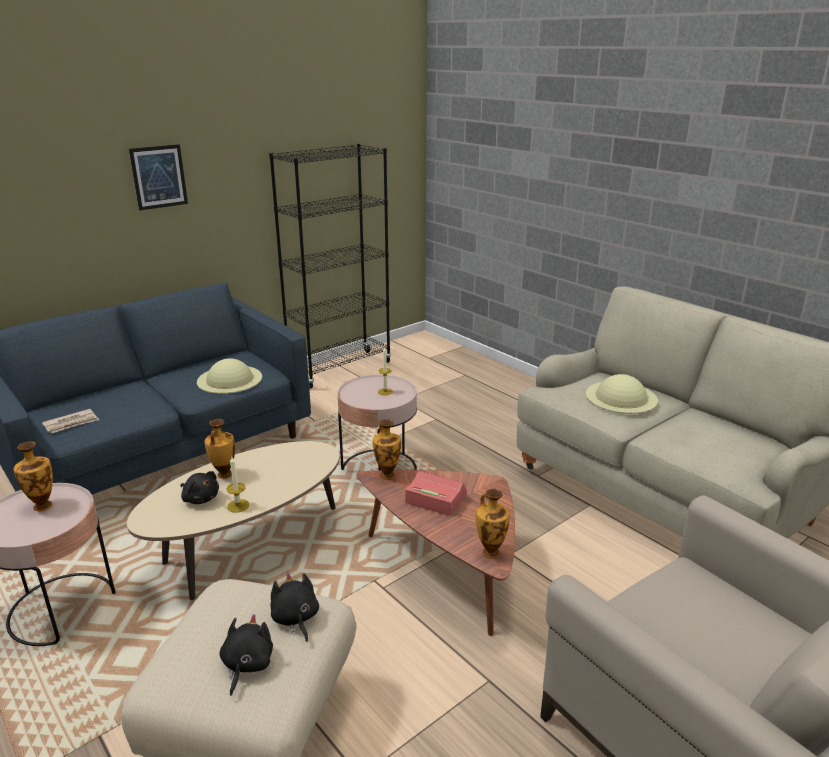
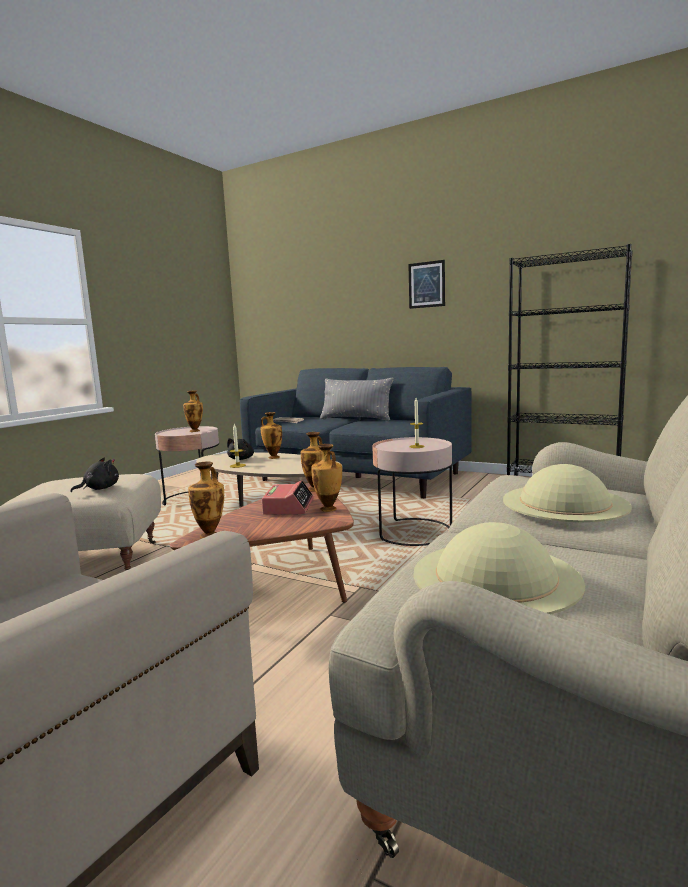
camera: 70 degrees right, 15 degrees down
(146, 380) = (356, 419): none -> grey pillow
(229, 379) = (382, 426): beige hat -> beige hat (495, 576)
(246, 665) = (56, 488): black plush toy -> none
(460, 480) = (328, 509): none -> vase

